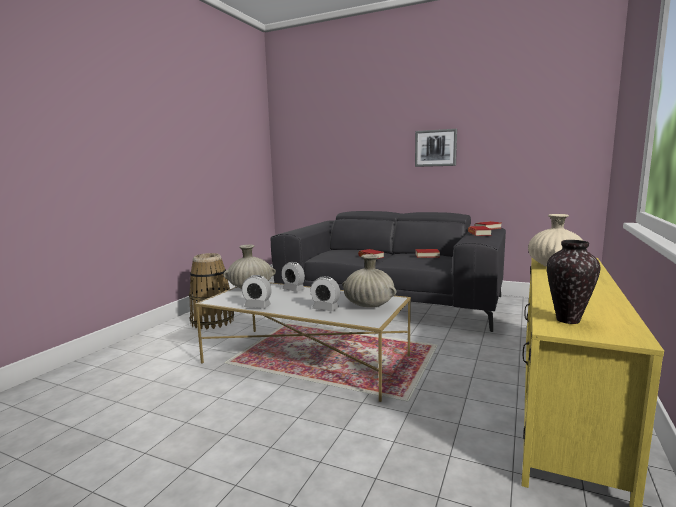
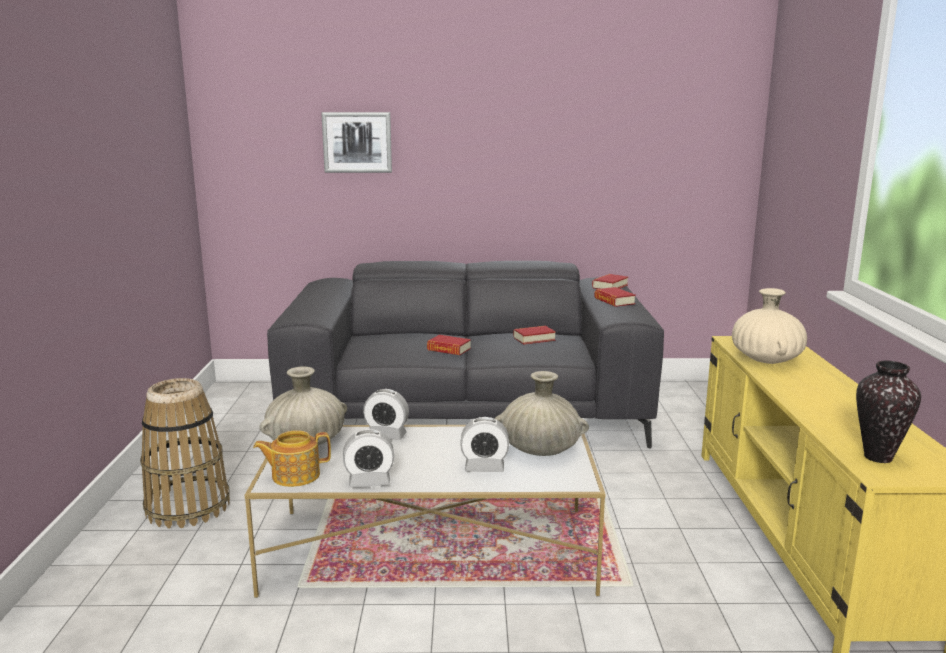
camera: 25 degrees left, 5 degrees up
(227, 299) = (294, 475): none -> teapot
(435, 148) = (515, 154): picture -> picture (357, 142)

